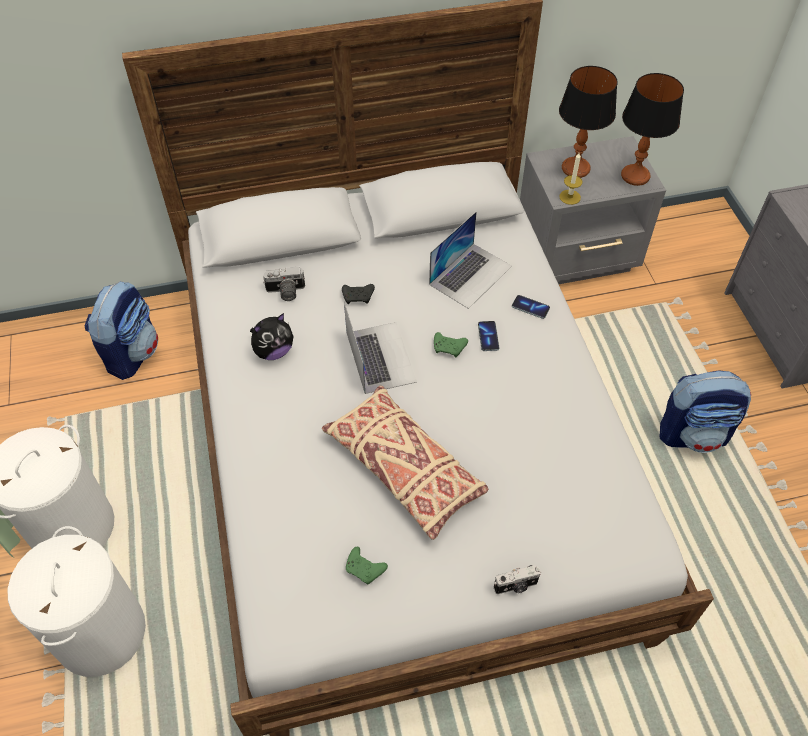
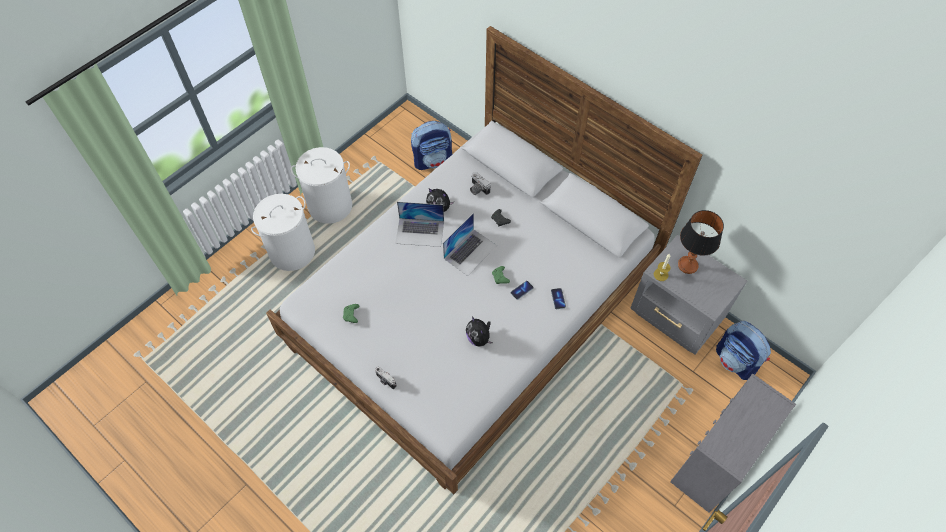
camera: 55 degrees right, 5 degrees up
(404, 468) = (415, 300): beige pillow -> none
(470, 275) = (557, 259): laptop -> laptop (420, 232)
(526, 426) = (479, 338): none -> plush toy
(635, 176) = (710, 299): table lamp -> none
(694, 434) = (594, 446): backpack -> backpack (736, 361)

